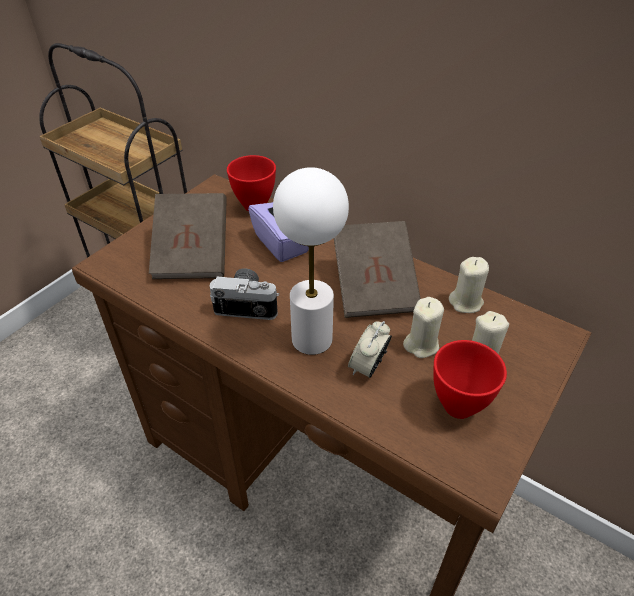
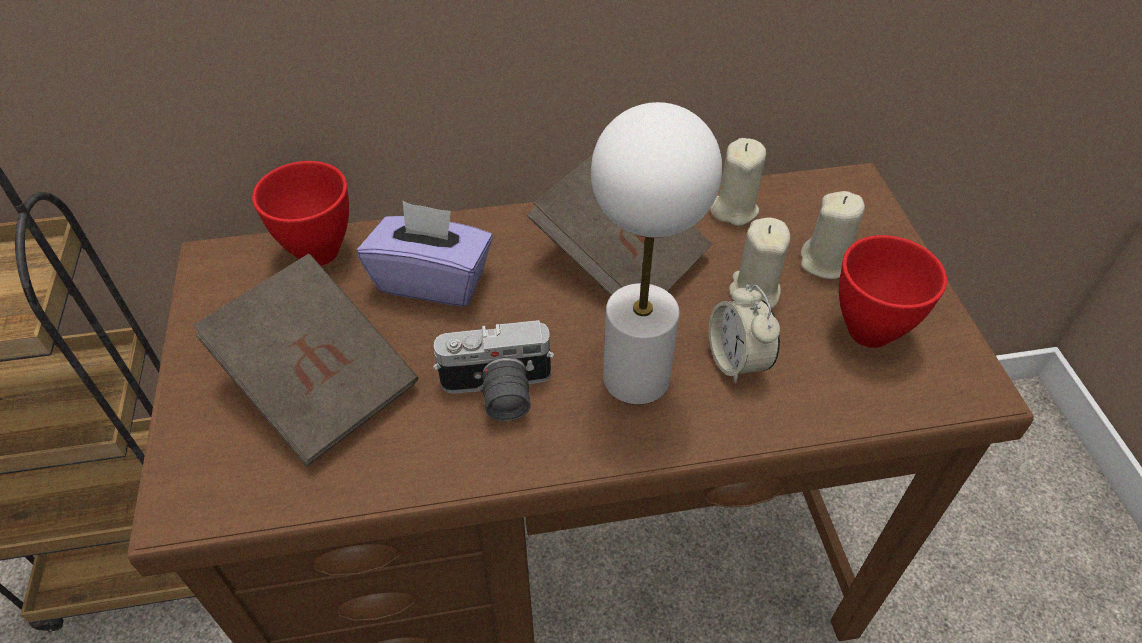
camera: 45 degrees left, 5 degrees up
(248, 303) = (497, 393): camera -> camera turned 150 degrees counterclockwise

